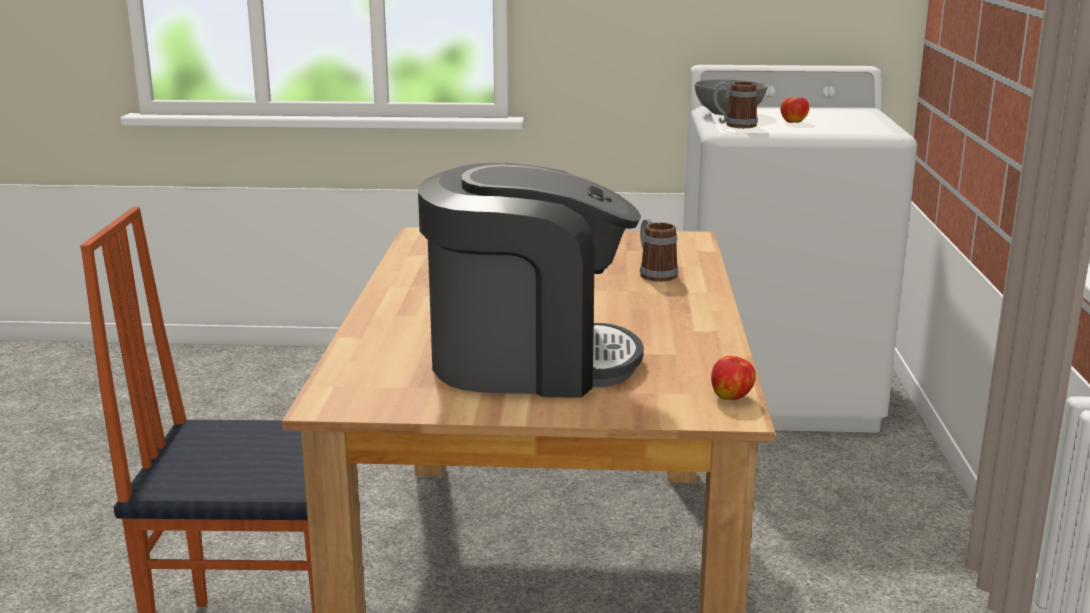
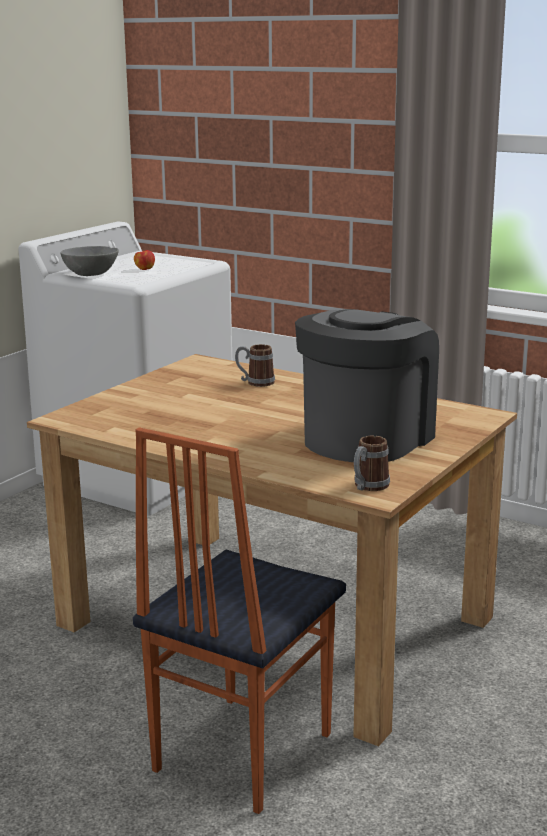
camera: 60 degrees left, 0 degrees up
(732, 397) = (468, 410): apple -> none
(734, 125) = (127, 279): mug -> mug (368, 487)

